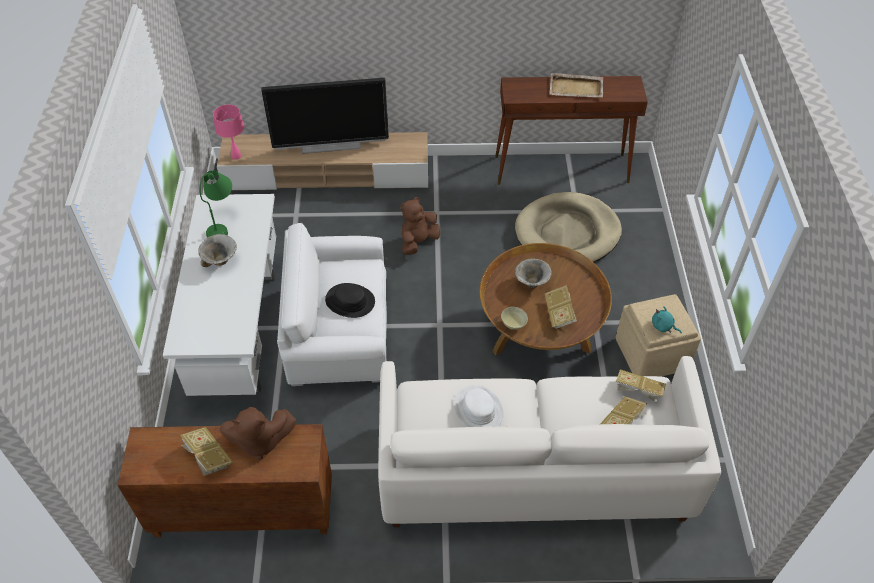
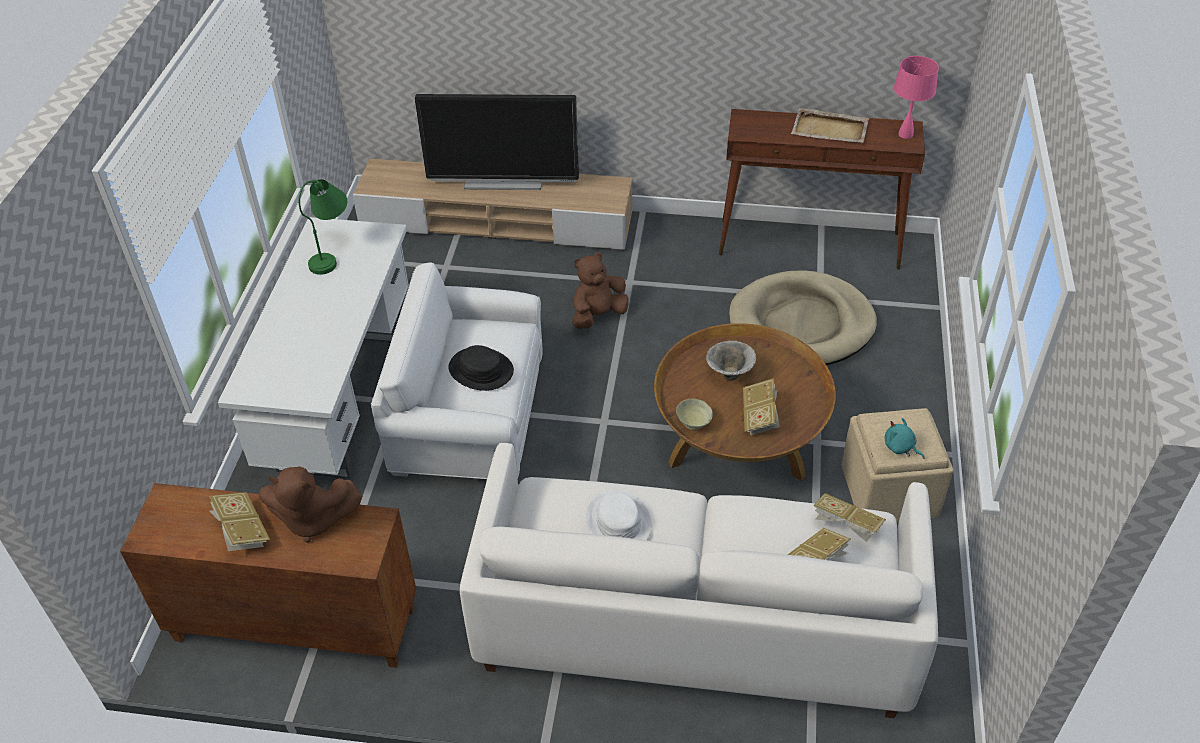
camera: 10 degrees right, 5 degrees down
(220, 261) = (318, 298): bowl -> none
(236, 156) = (380, 184): pink table lamp -> pink table lamp (905, 134)

